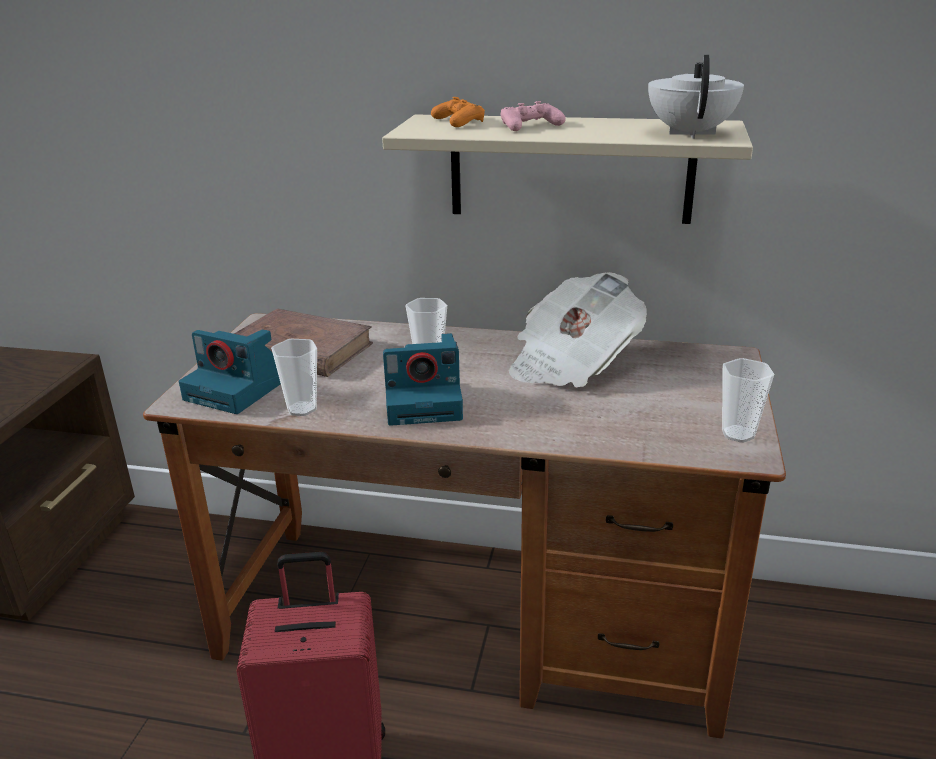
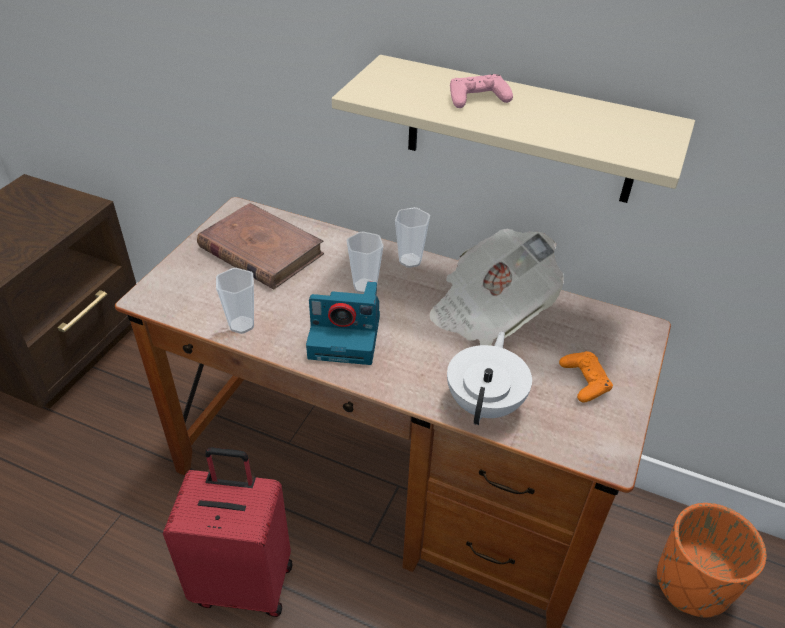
camera: 10 degrees right, 15 degrees up
(237, 390) = (195, 292): camera -> none
(458, 121) = (414, 78): orange game controller -> orange game controller (584, 381)
(691, 133) = (628, 141): white teapot -> white teapot (485, 403)
(738, 434) = (608, 430): cup -> cup (410, 260)
(849, 660) = (692, 584): none -> orange planter

